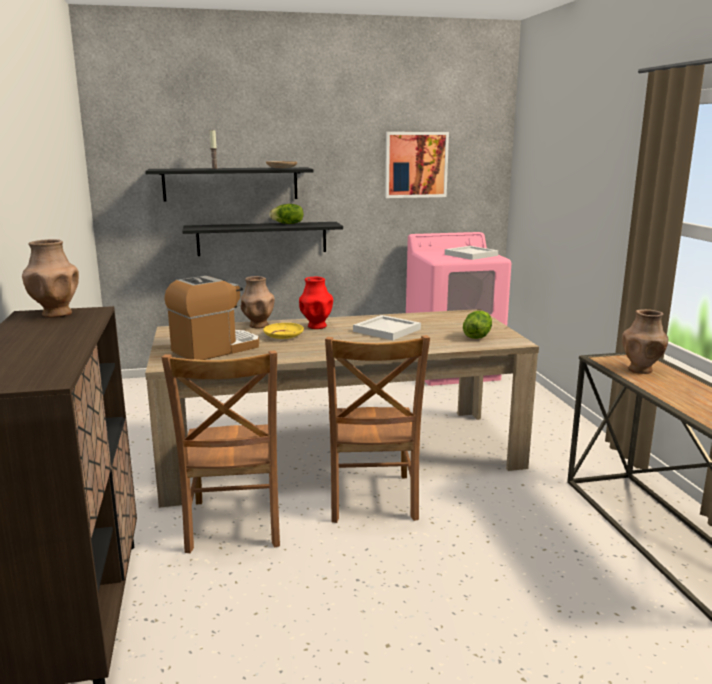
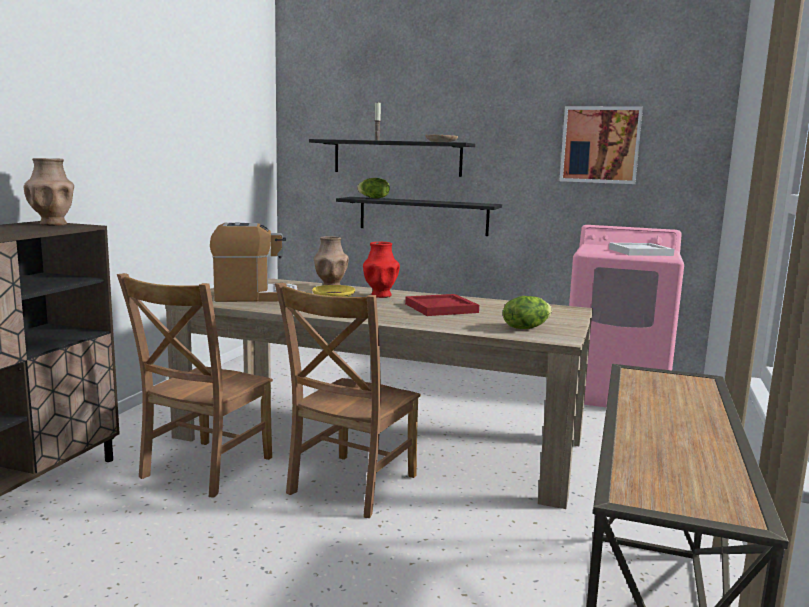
camera: 30 degrees right, 5 degrees down
(288, 224) = (446, 201): lettuce -> lettuce (373, 198)
(388, 330) = (442, 308): white tray -> red tray
(641, 370) = (664, 391): brown vase -> none

